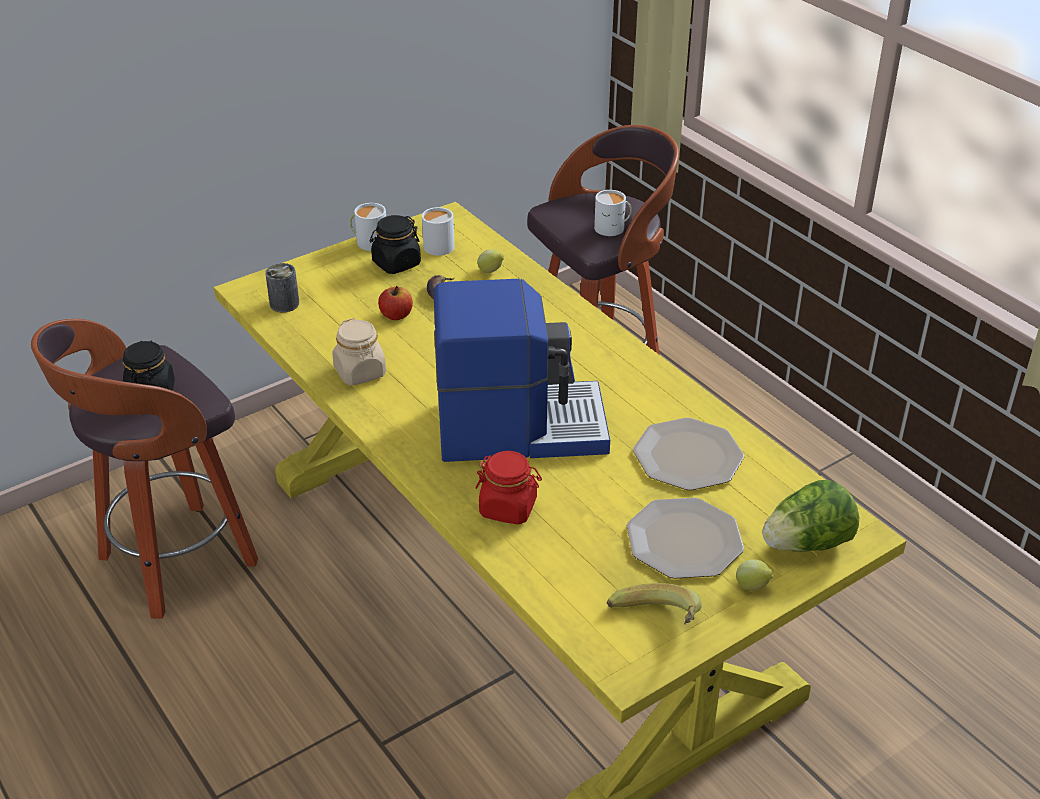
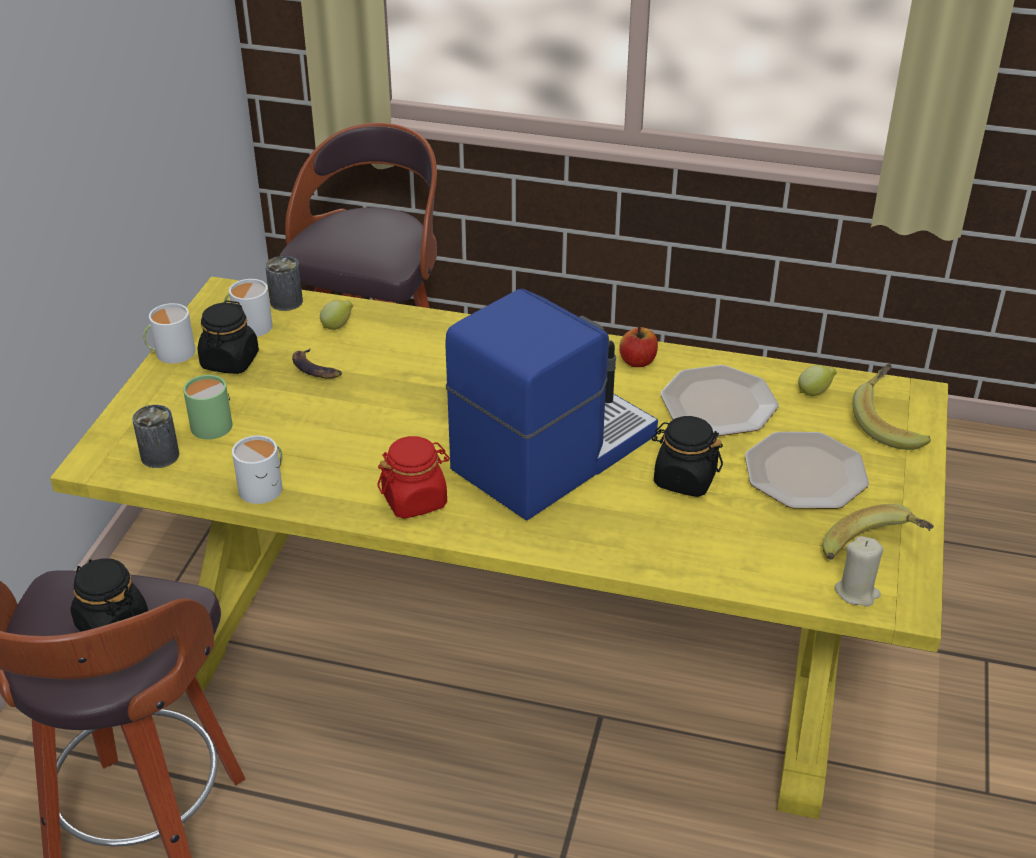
camera: 40 degrees left, 0 degrees up
(335, 298) = (209, 423): none -> green mug
(360, 372) = (334, 482): beige jar -> none
(396, 315) = (297, 410): apple -> apple (638, 361)
(480, 239) = (286, 301): none -> can
(508, 508) = (636, 528): red jar -> red jar (415, 500)
(587, 494) = (684, 479): none -> black jar
(603, 642) = (857, 592): none -> beige candle
(612, 228) = (389, 240): white mug -> white mug (265, 487)
(753, 587) = (900, 480): lemon -> lemon (814, 392)
(807, 544) = (891, 424): lettuce -> banana

